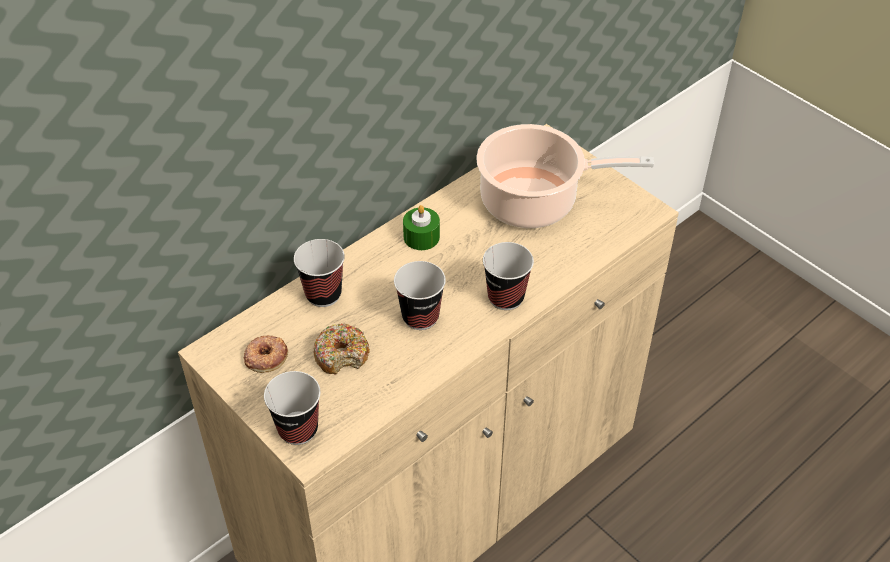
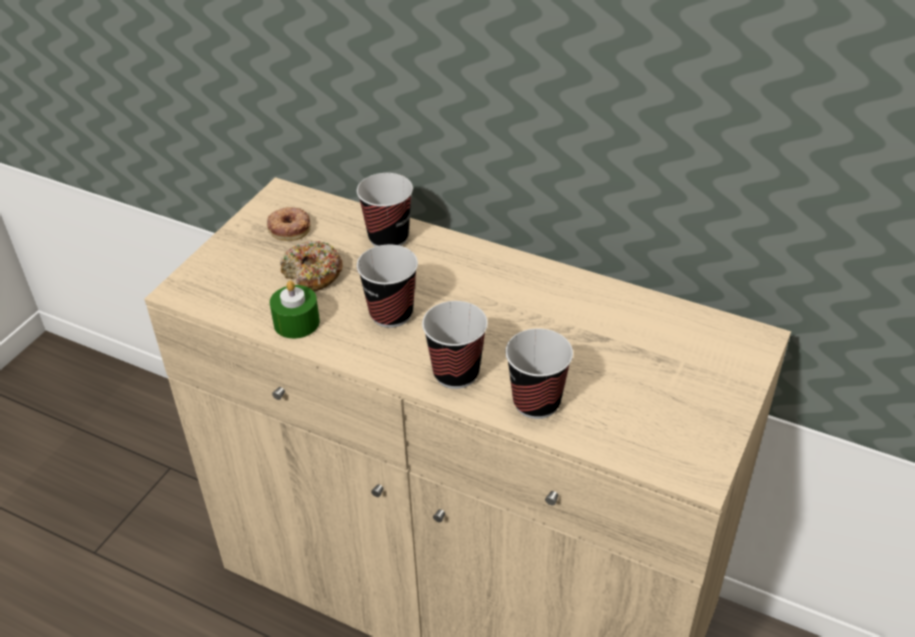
camera: 70 degrees right, 5 degrees down
(298, 429) = (207, 275): cup -> cup (536, 402)
(421, 237) = (512, 281): green candle -> green candle (296, 322)
(535, 201) = (635, 357): cooking pot -> none

